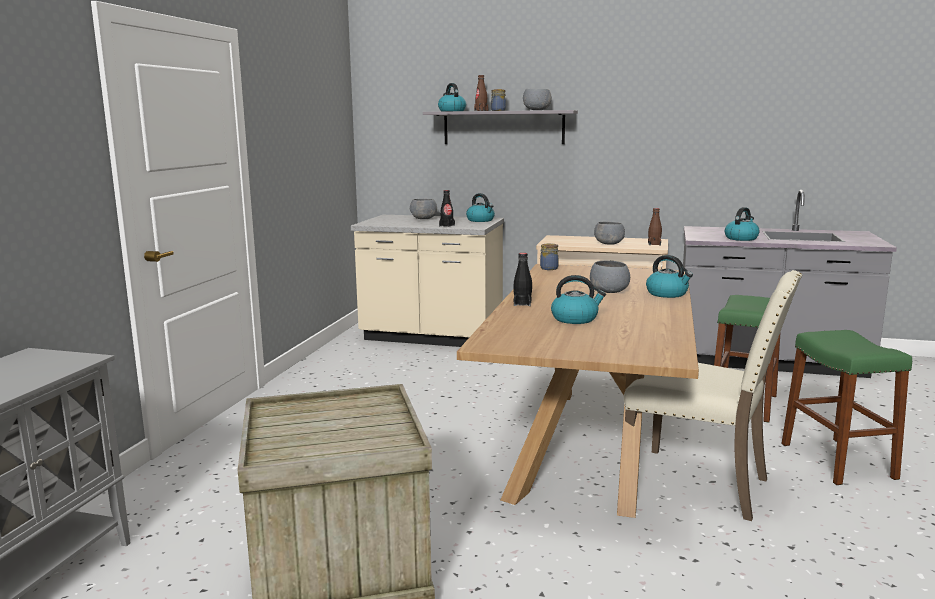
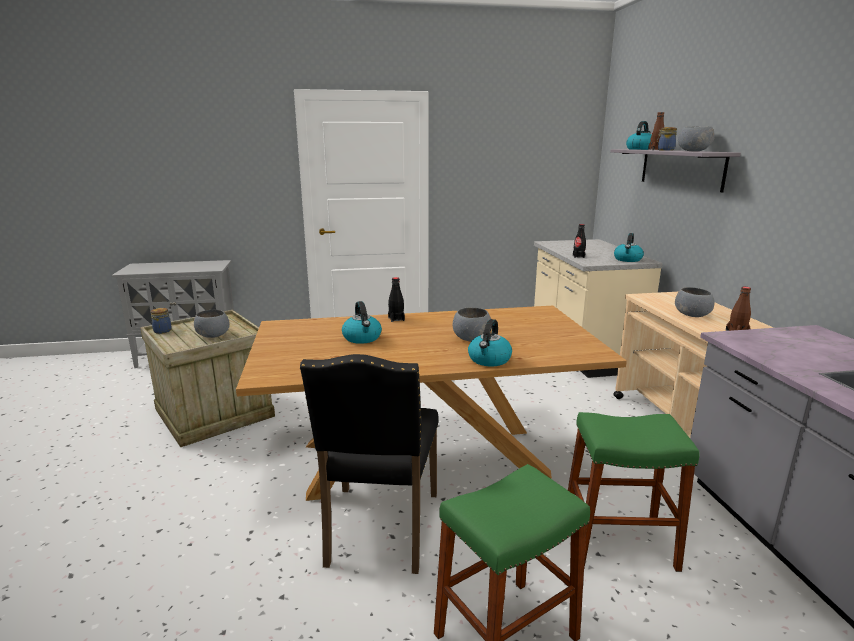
camera: 65 degrees right, 5 degrees up
(424, 219) = (599, 248): grey bowl -> grey bowl (213, 335)
(548, 268) = (537, 310): jar -> jar (163, 331)
(700, 485) = (380, 529): beige chair -> black chair
(741, 238) = (782, 357): kettle -> none

